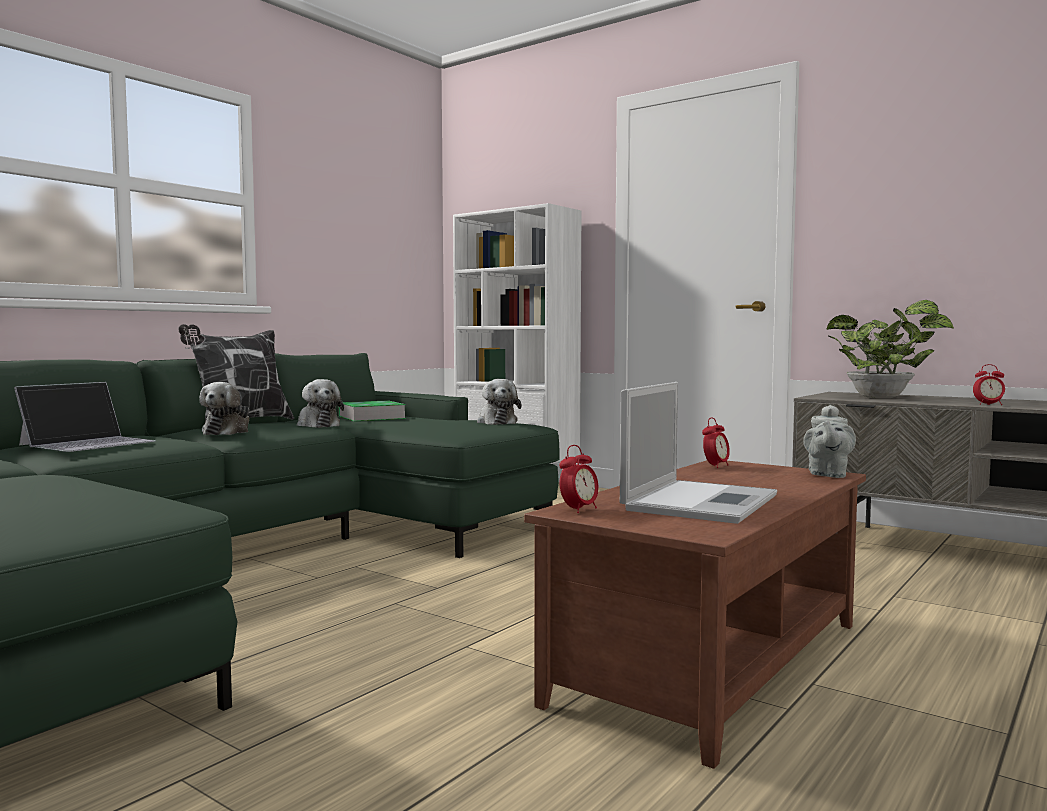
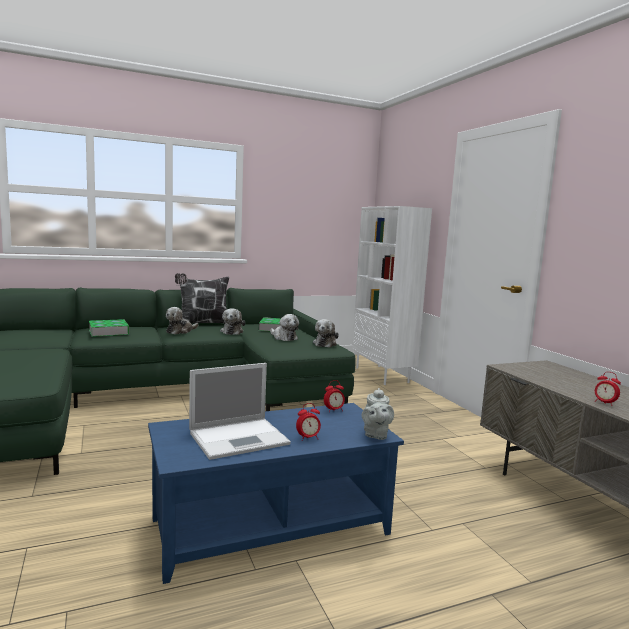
camera: 30 degrees right, 5 degrees up
(89, 443) = (108, 332): laptop -> book
(418, 423) = (283, 338): none -> plush toy
(579, 510) = (173, 427): alarm clock -> alarm clock (308, 438)
(709, 661) = (270, 525): brown coffee table -> blue coffee table
(827, 474) = (375, 435): grey teapot -> grey teapot turned 45 degrees counterclockwise
(884, 397) = (557, 376): potted plant -> none

